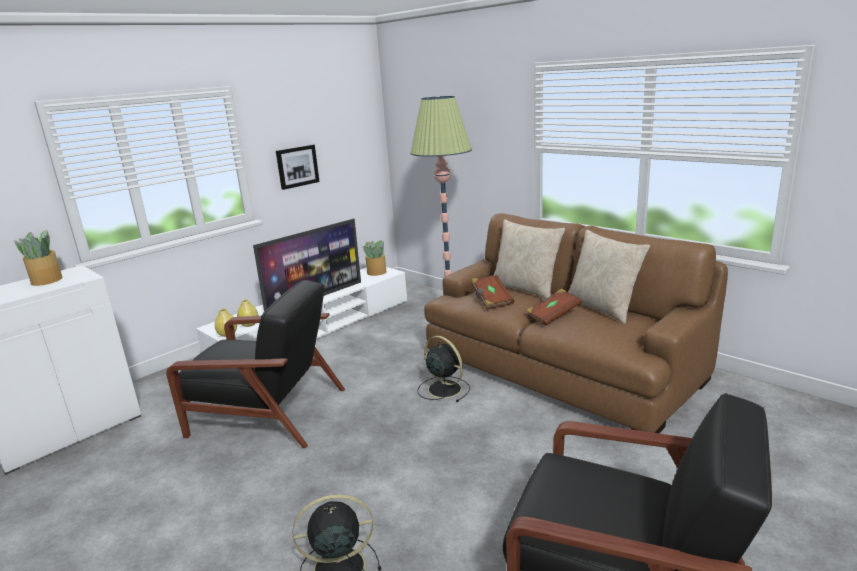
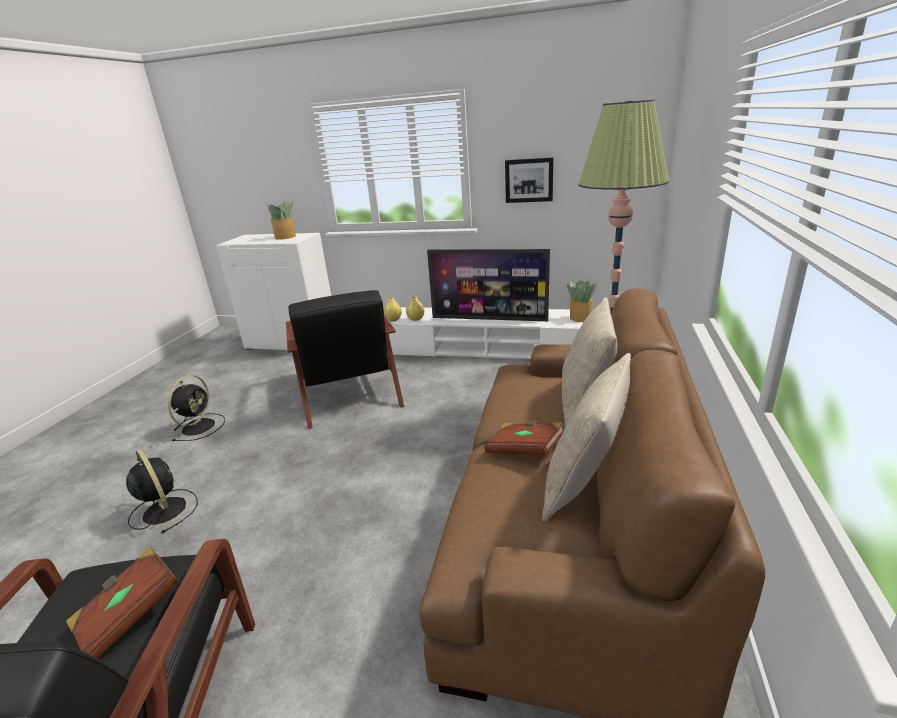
camera: 60 degrees right, 5 degrees up
(443, 388) = (444, 458): black fan -> black fan (199, 426)
(491, 300) = (523, 393): brown book -> brown book (130, 614)

